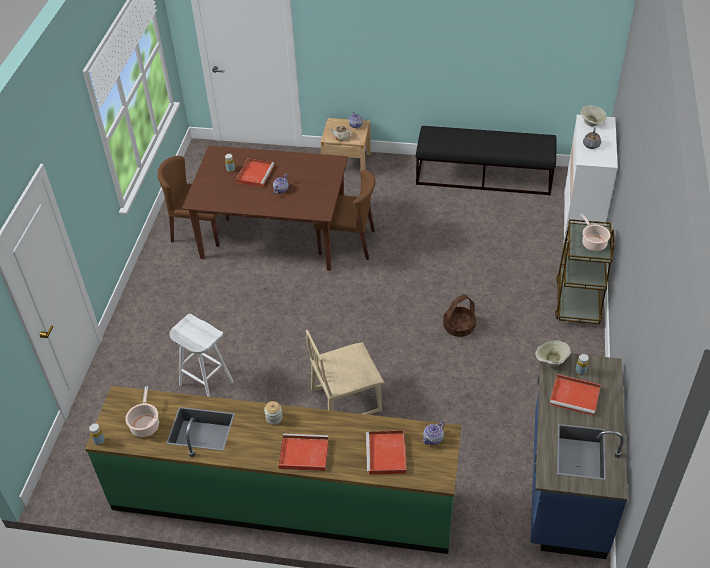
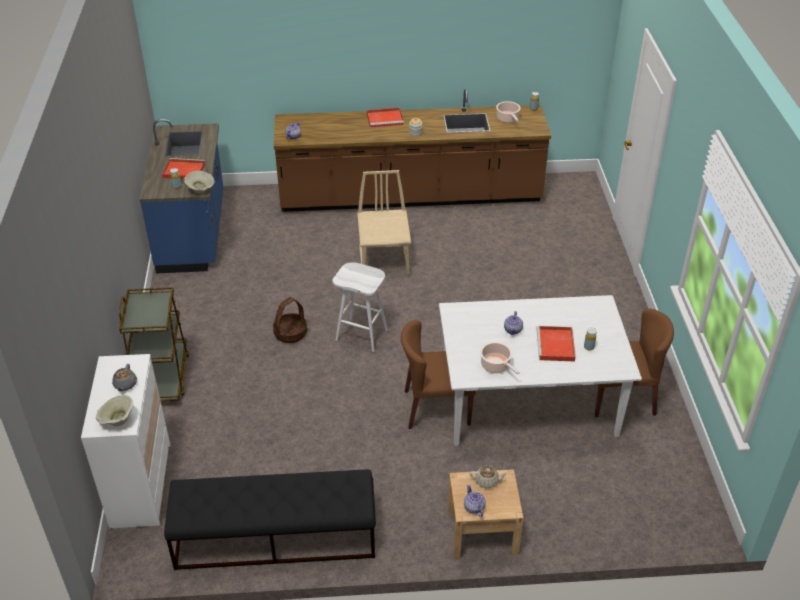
camera: 165 degrees right, 5 degrees down
(205, 383) = (514, 255): white stool -> white stool (362, 334)
(273, 236) = (528, 402): brown dining table -> white dining table
(283, 499) = (410, 197): green counter -> brown counter
(346, 400) = (384, 260): beige chair -> beige chair turned 60 degrees counterclockwise
(387, 455) = (325, 125): red tray -> none
(593, 243) = (143, 311): cooking pot -> cooking pot (496, 366)

